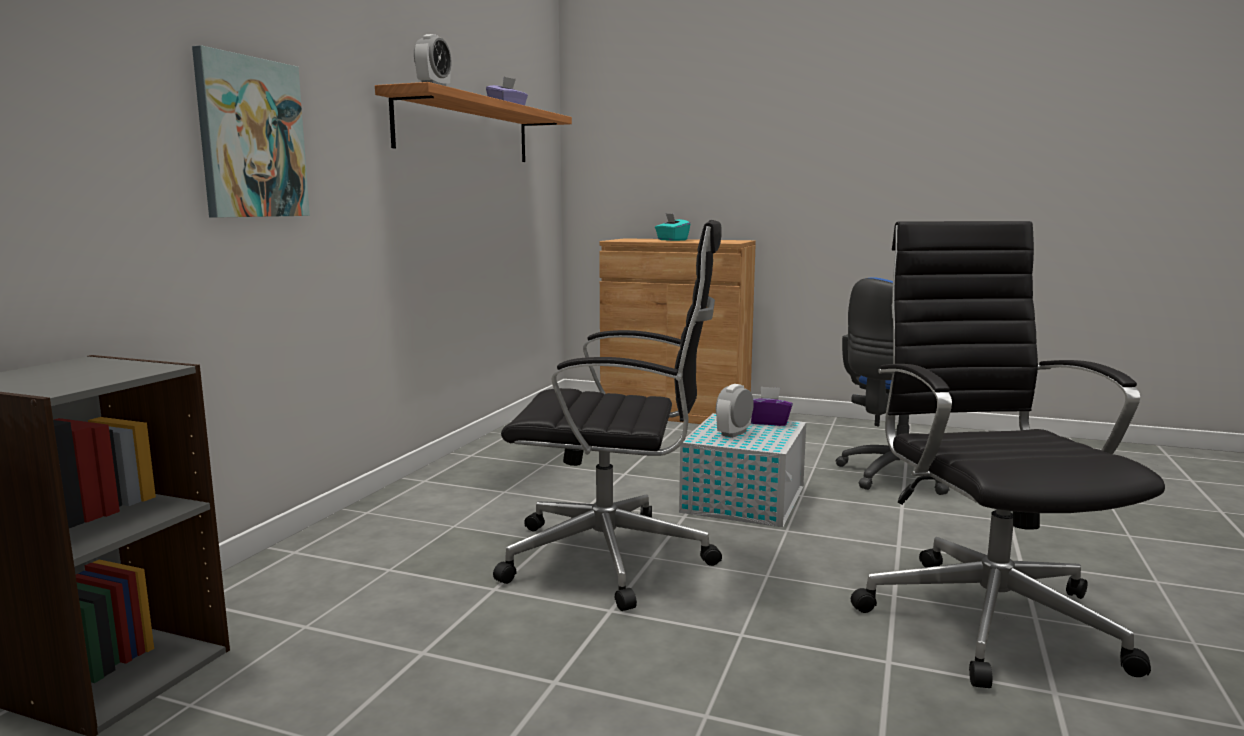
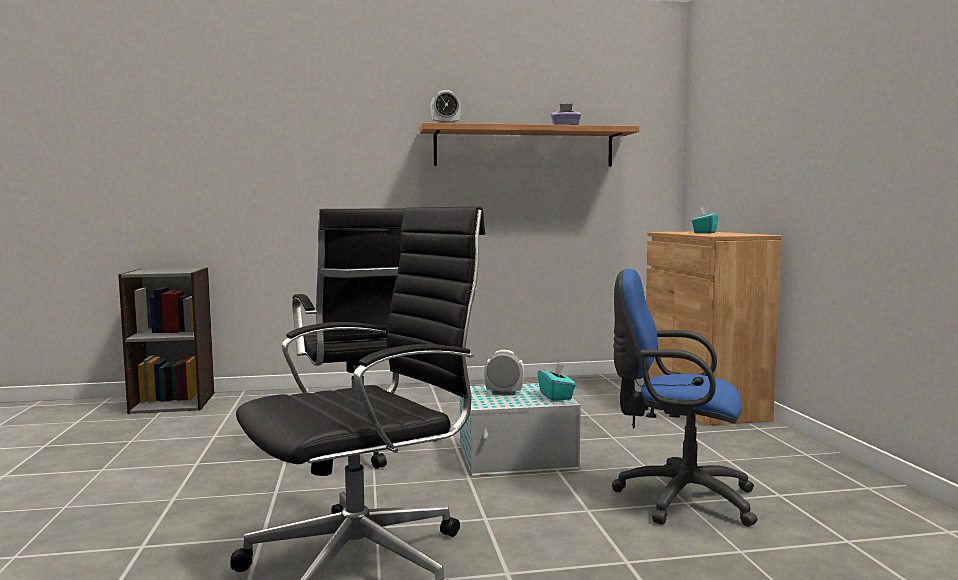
camera: 60 degrees right, 5 degrees down
(251, 138) = (313, 167): picture -> none
(768, 422) = (556, 396): purple tissue box -> turquoise tissue box

